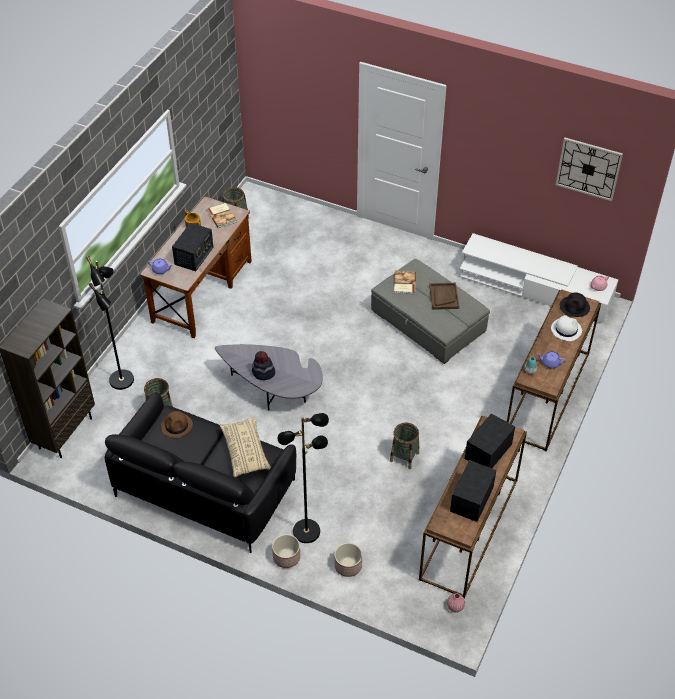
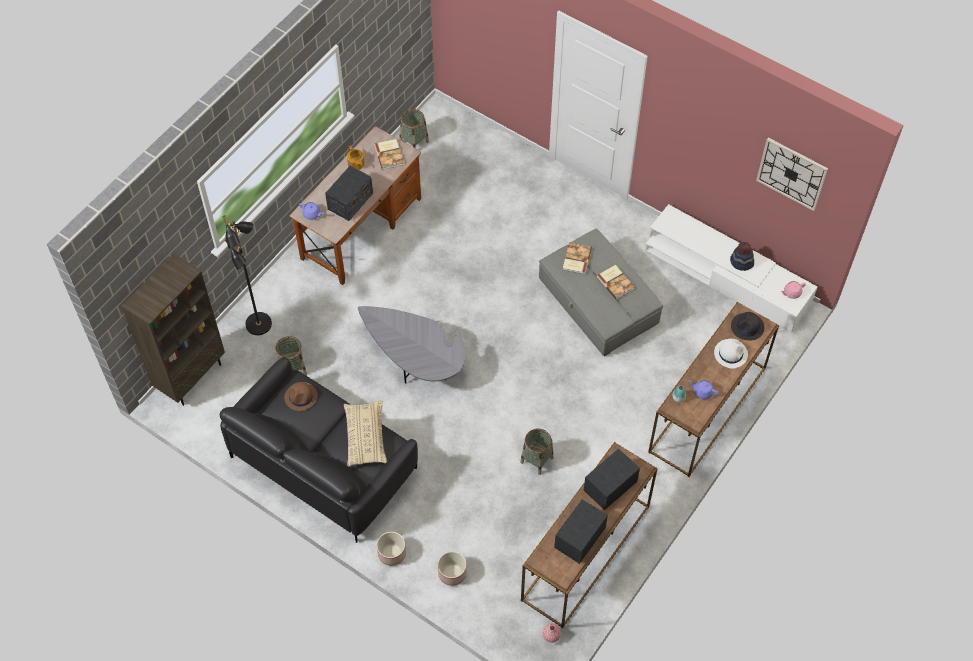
camera: 10 degrees right, 10 degrees up
(263, 373) = (403, 346): hat -> hat (741, 262)
(306, 530) = (417, 527): black floor lamp -> none
(443, 297) = (616, 282): brown tray -> book

